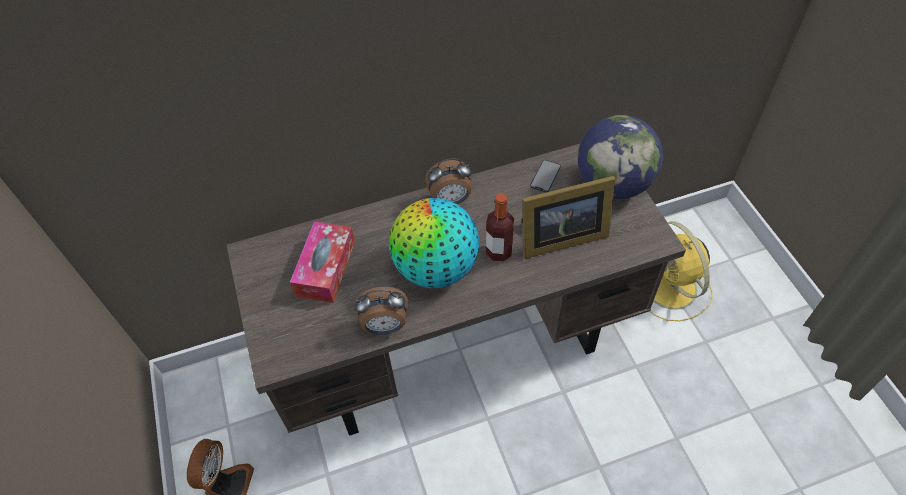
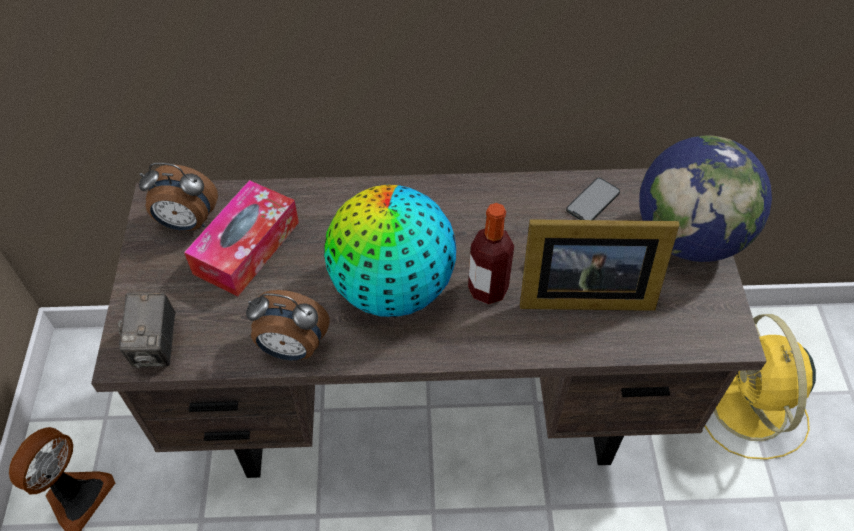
camera: 15 degrees right, 0 degrees up
(291, 351) = (157, 346): none -> camera
(450, 200) = (448, 200): alarm clock -> alarm clock (187, 223)

